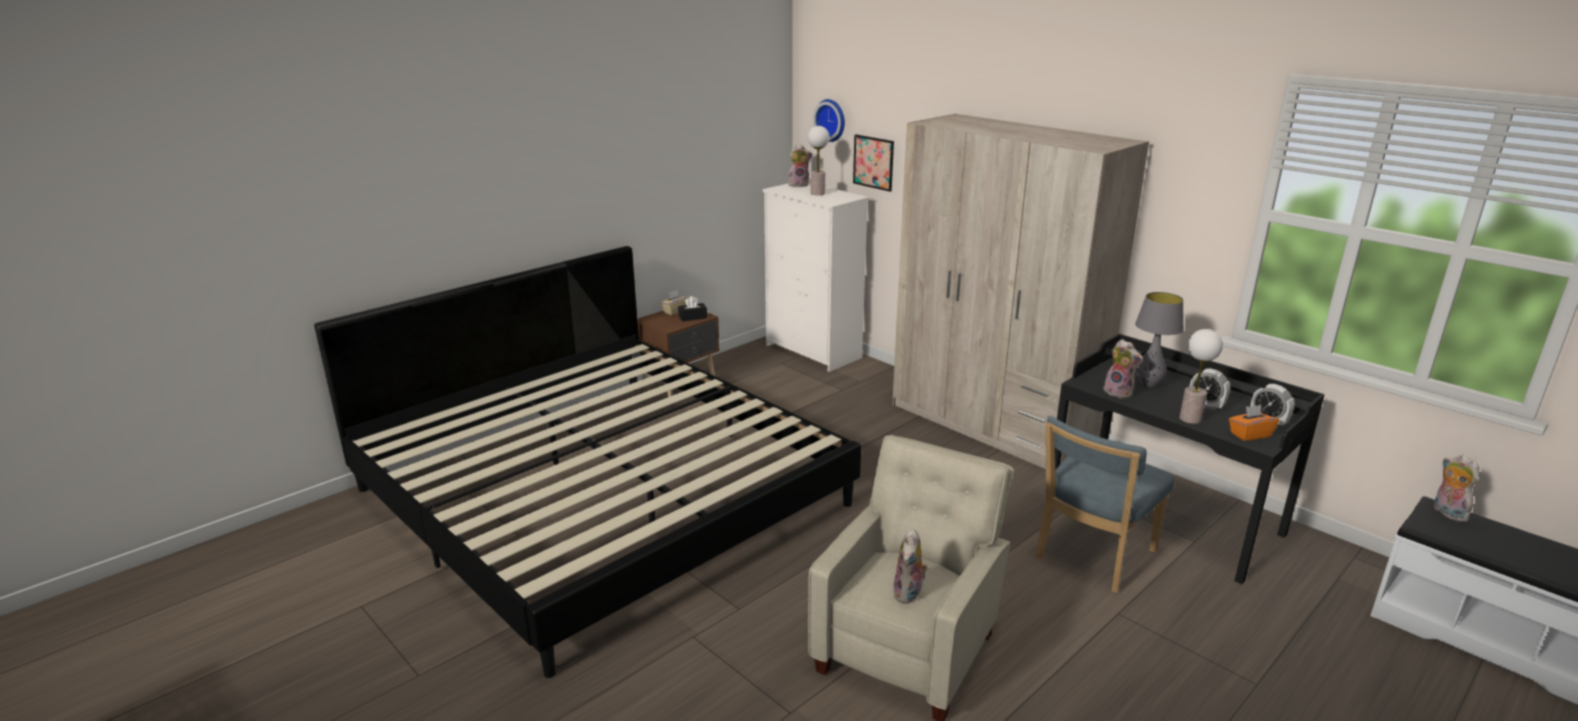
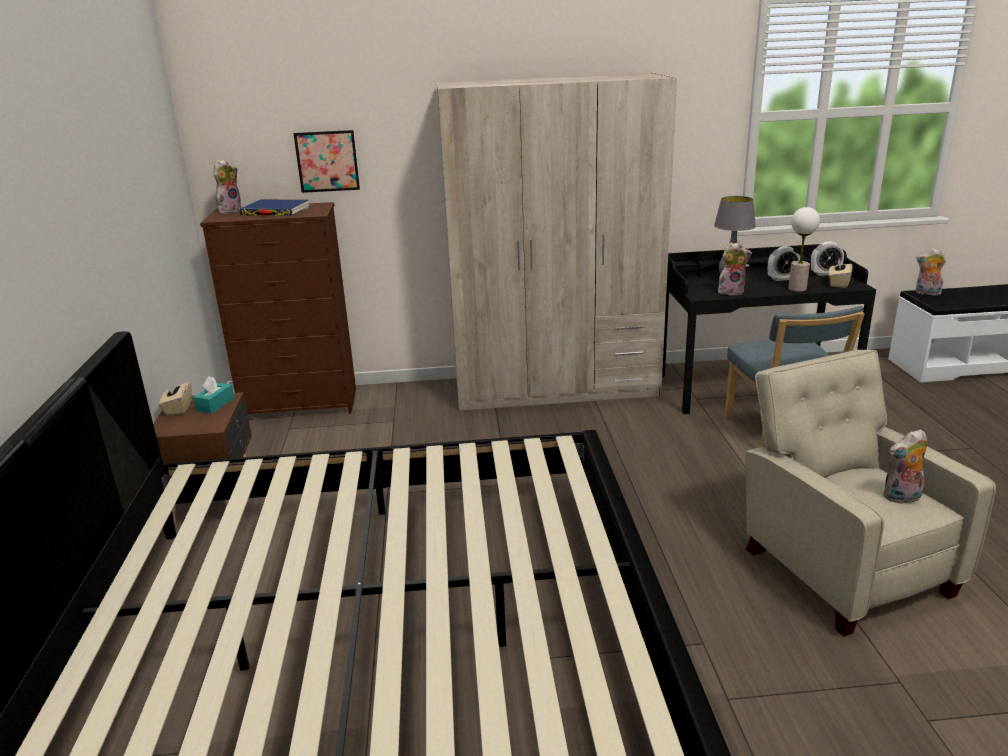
camera: 50 degrees left, 0 degrees up
(693, 317) = (215, 405): black tissue box -> turquoise tissue box
(813, 352) = (301, 405): white dresser -> brown dresser
(818, 193) = (275, 211): table lamp -> blue book
(831, 120) = (251, 122): wall clock -> none
(909, 594) = (902, 498): plush toy -> plush toy turned 105 degrees clockwise
(1249, 435) = (838, 283): orange tissue box -> beige tissue box

